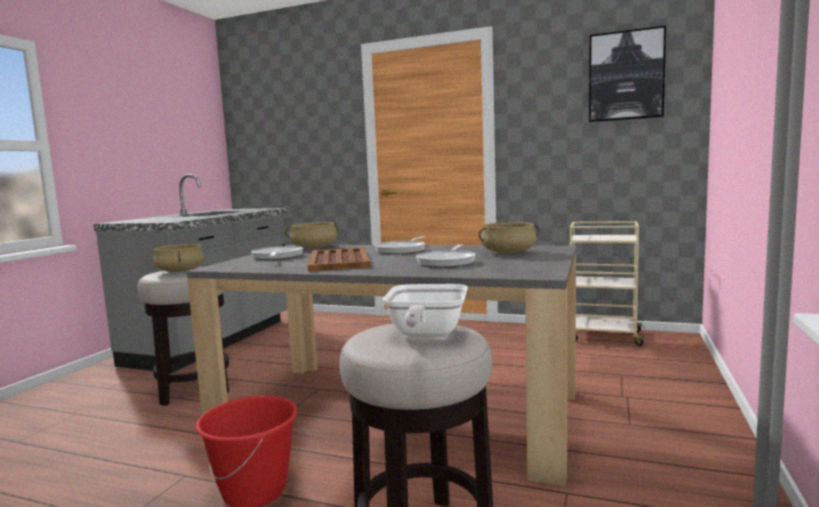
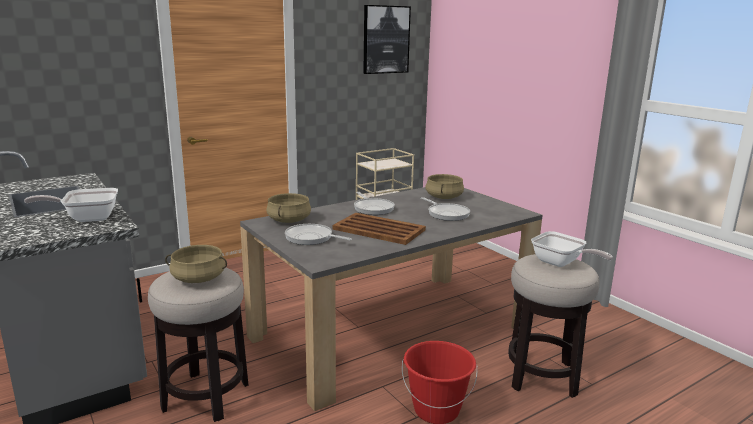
camera: 55 degrees left, 10 degrees up
(179, 218) = (86, 218): none -> frying pan

